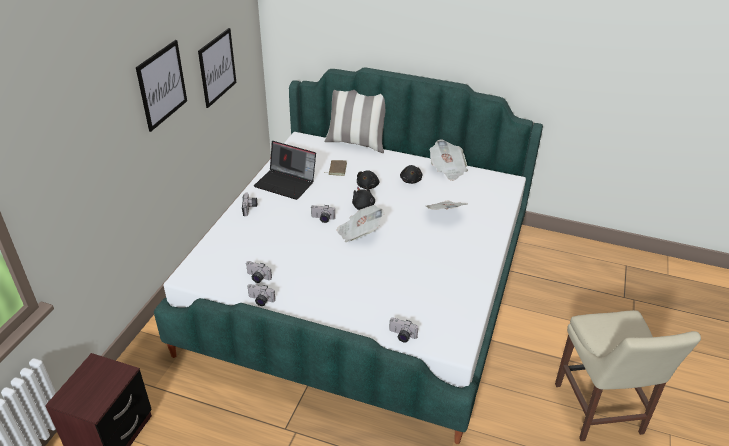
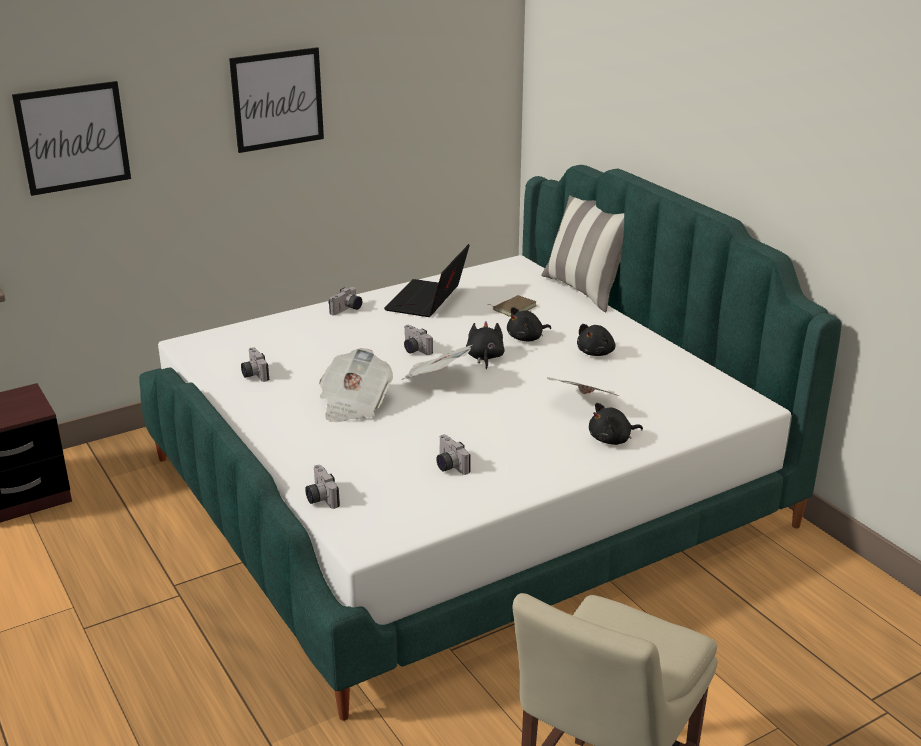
camera: 40 degrees right, 10 degrees down
(217, 67) = (403, 115): picture -> picture (73, 137)
(260, 301) = (223, 395): camera -> camera (448, 466)
(286, 183) = (428, 301): laptop -> laptop turned 45 degrees clockwise
(447, 169) = (673, 359): newspaper -> newspaper (354, 404)
(480, 228) = (612, 439): none -> black plush toy

